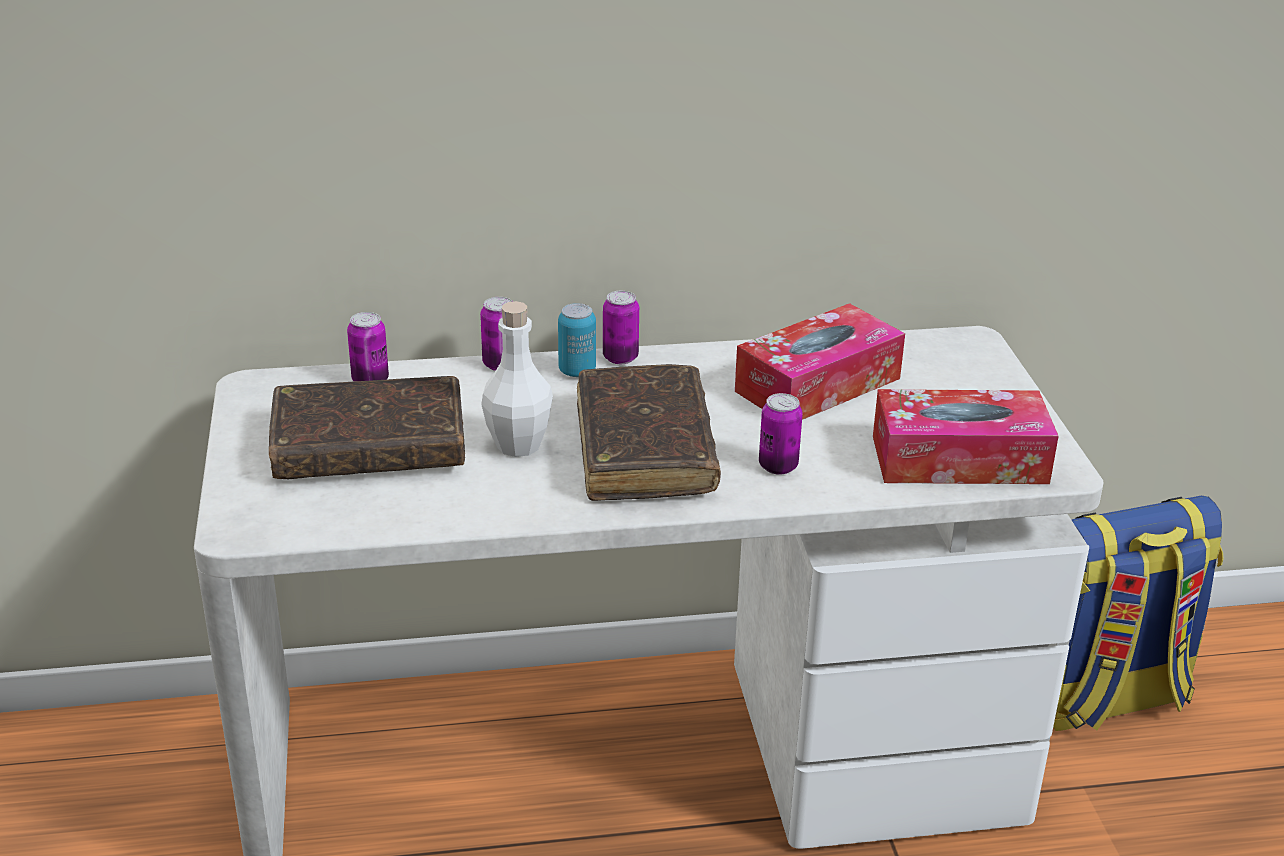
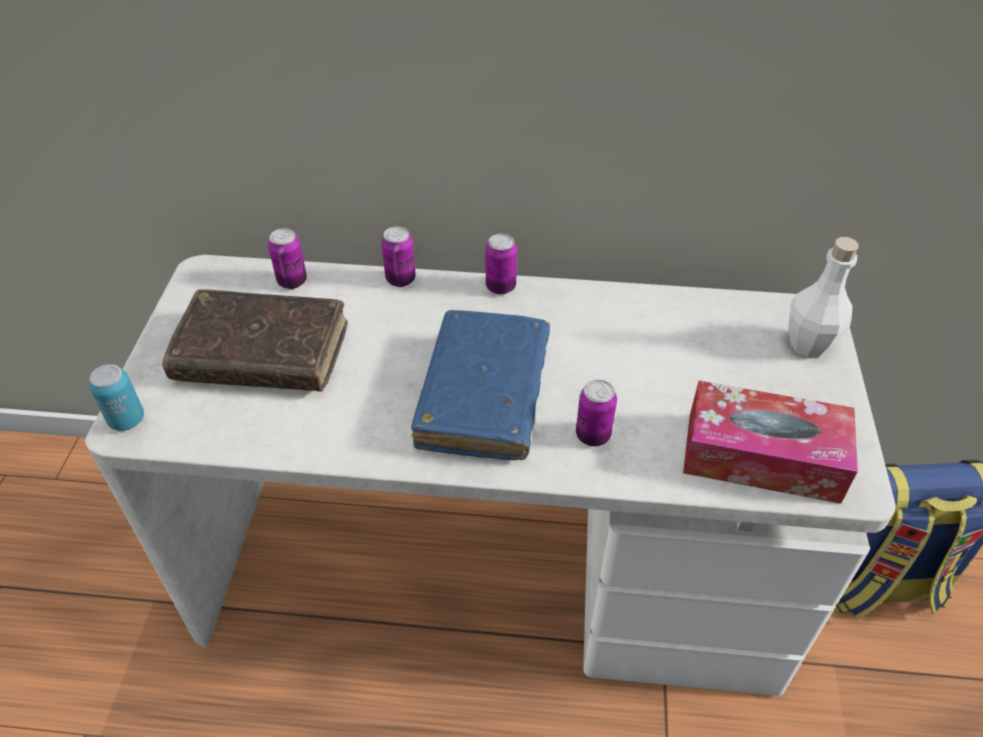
camera: 15 degrees right, 15 degrees up
(518, 445) = (381, 371): white bottle -> white bottle (808, 344)
(577, 371) = (459, 296): can -> can (127, 420)
(645, 450) = (484, 395): brown book -> blue book
(818, 385) = (659, 344): tissue box -> none

